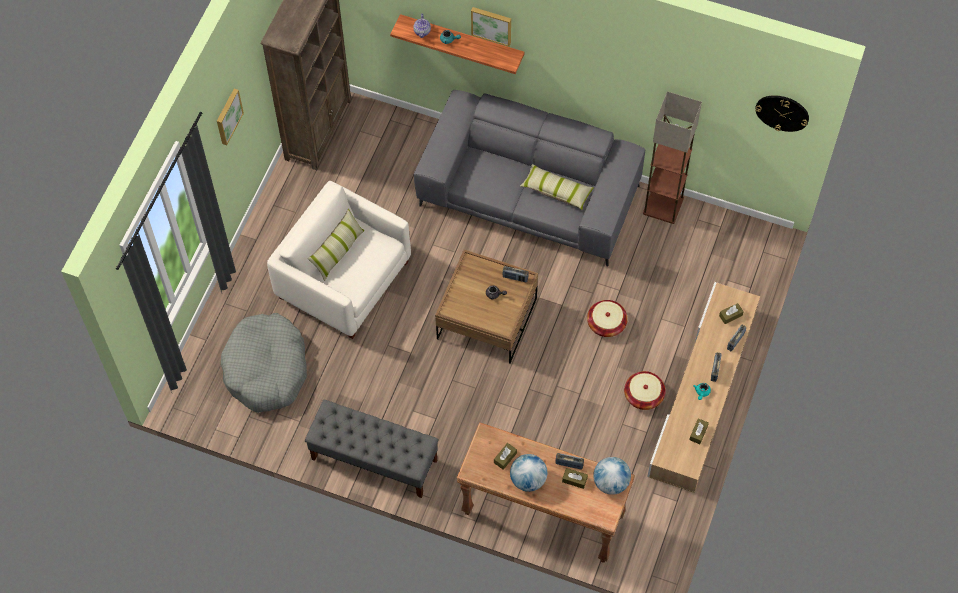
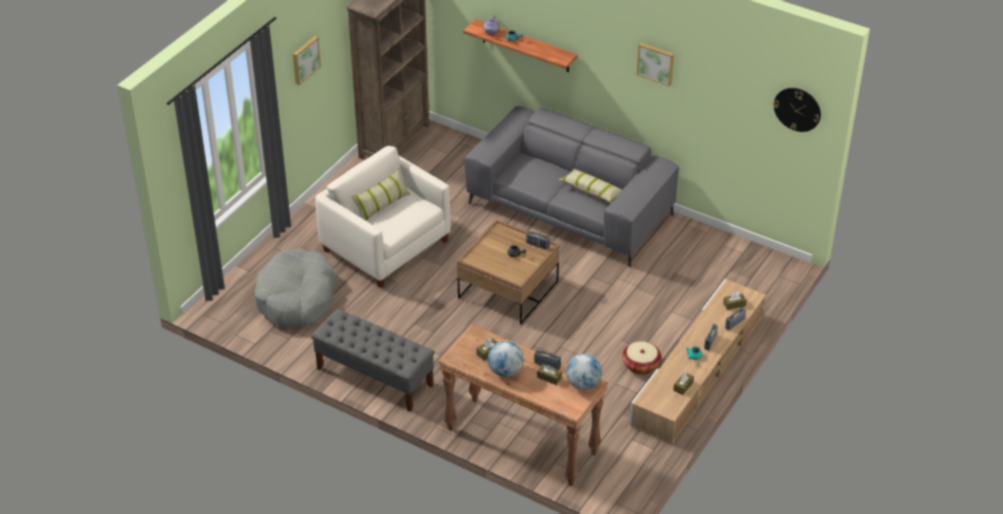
camera: 10 degrees right, 20 degrees down
(491, 25) = (551, 24): picture -> picture (656, 63)
(606, 324) = (618, 308): basket -> none
(664, 205) = (693, 231): floor lamp -> none

